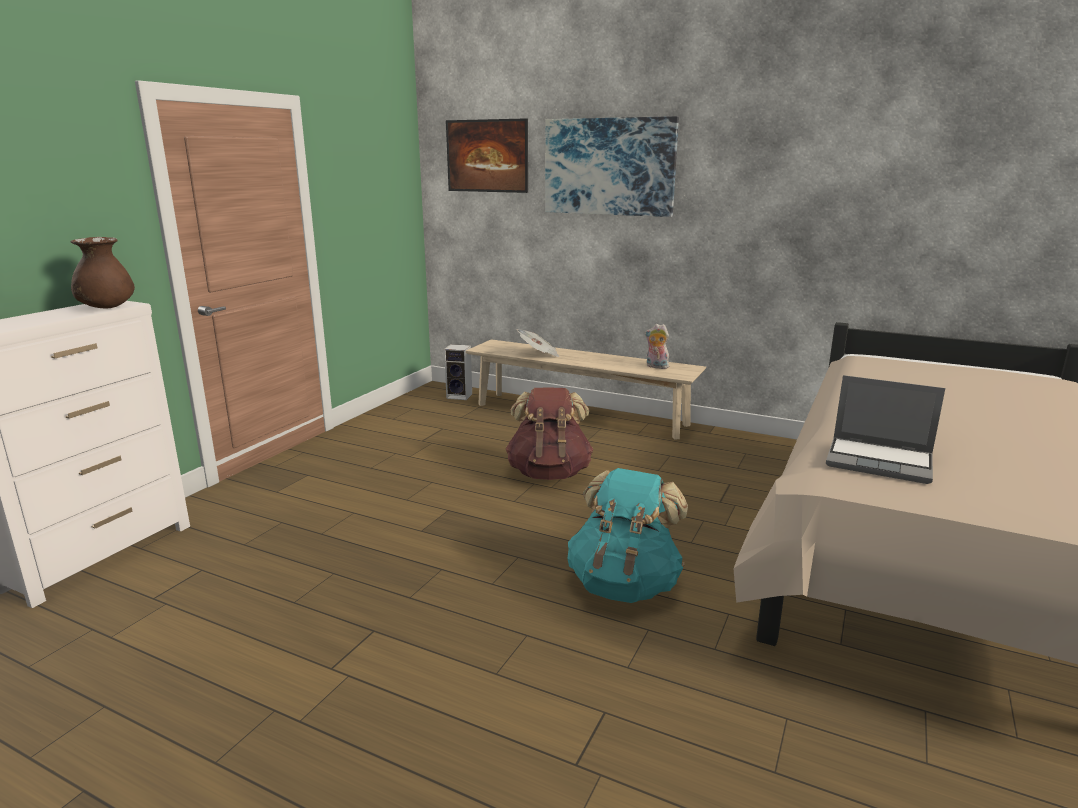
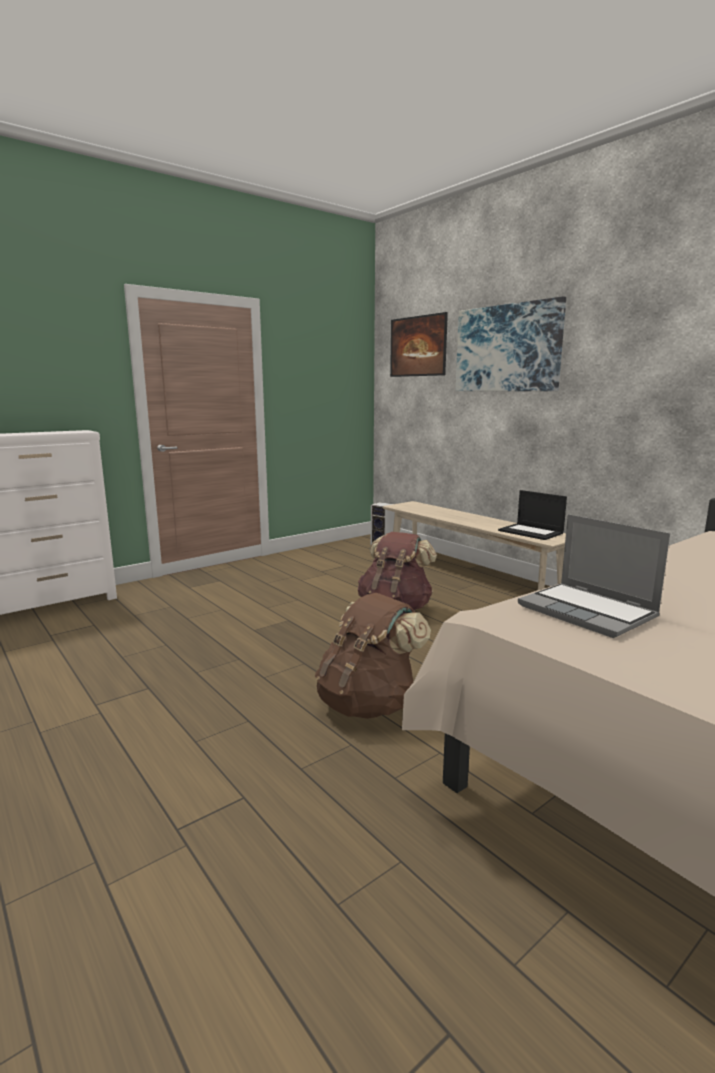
camera: 25 degrees right, 5 degrees down
(107, 307) = (70, 432): brown vase -> none
(539, 354) = (437, 514): newspaper -> none
(624, 584) = (368, 704): turquoise backpack -> brown backpack
(656, 367) = (531, 532): plush toy -> laptop

